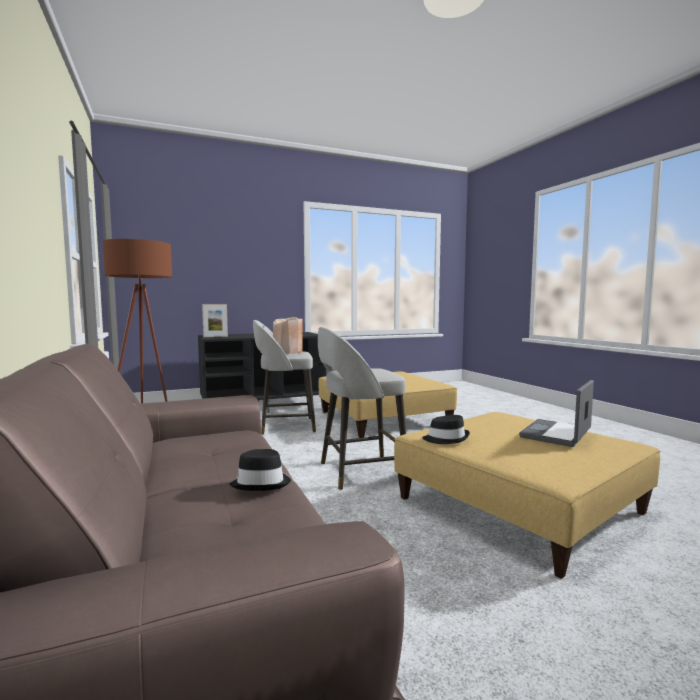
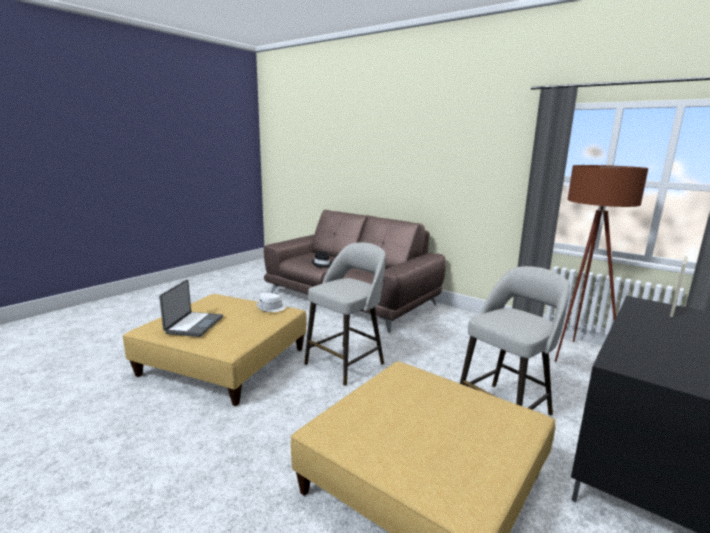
camera: 150 degrees right, 10 degrees up
(288, 352) = (513, 319): beige vase -> none
(446, 438) = (271, 308): black hat -> white hat

